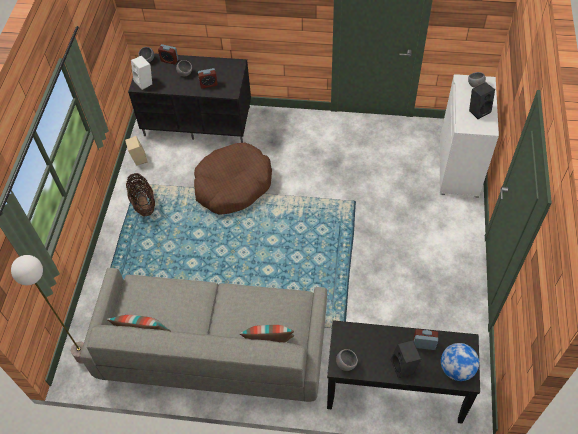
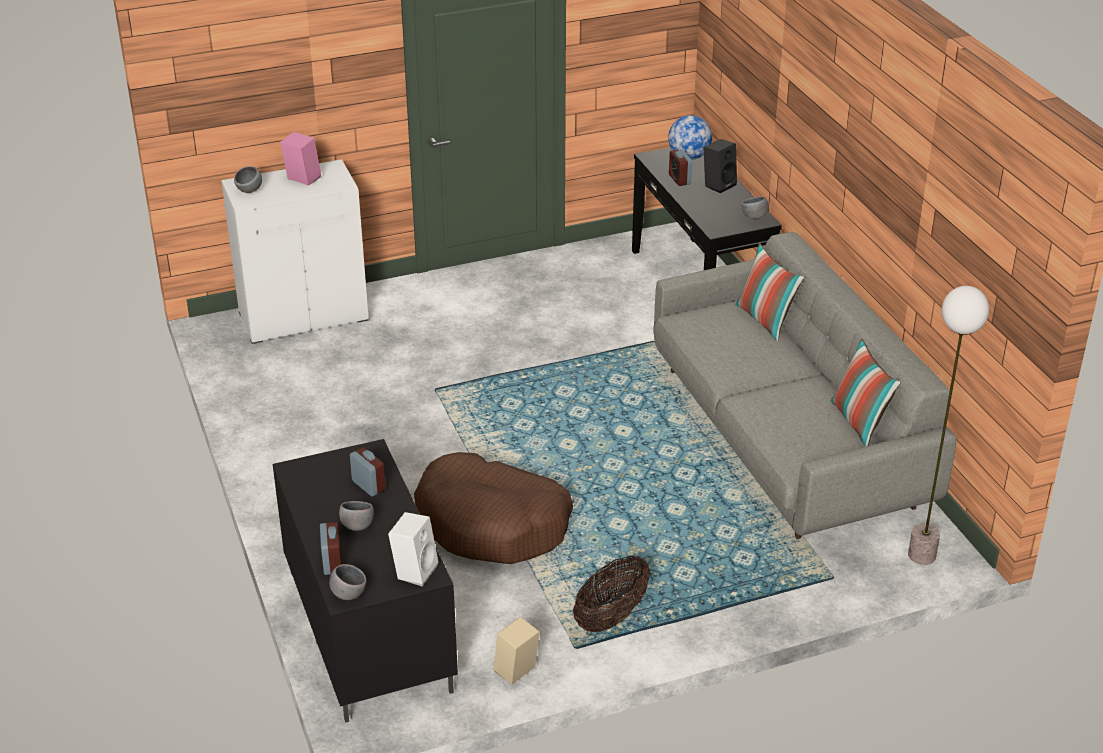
camera: 120 degrees left, 20 degrees down
(479, 110) = (301, 179): black speaker -> pink speaker

